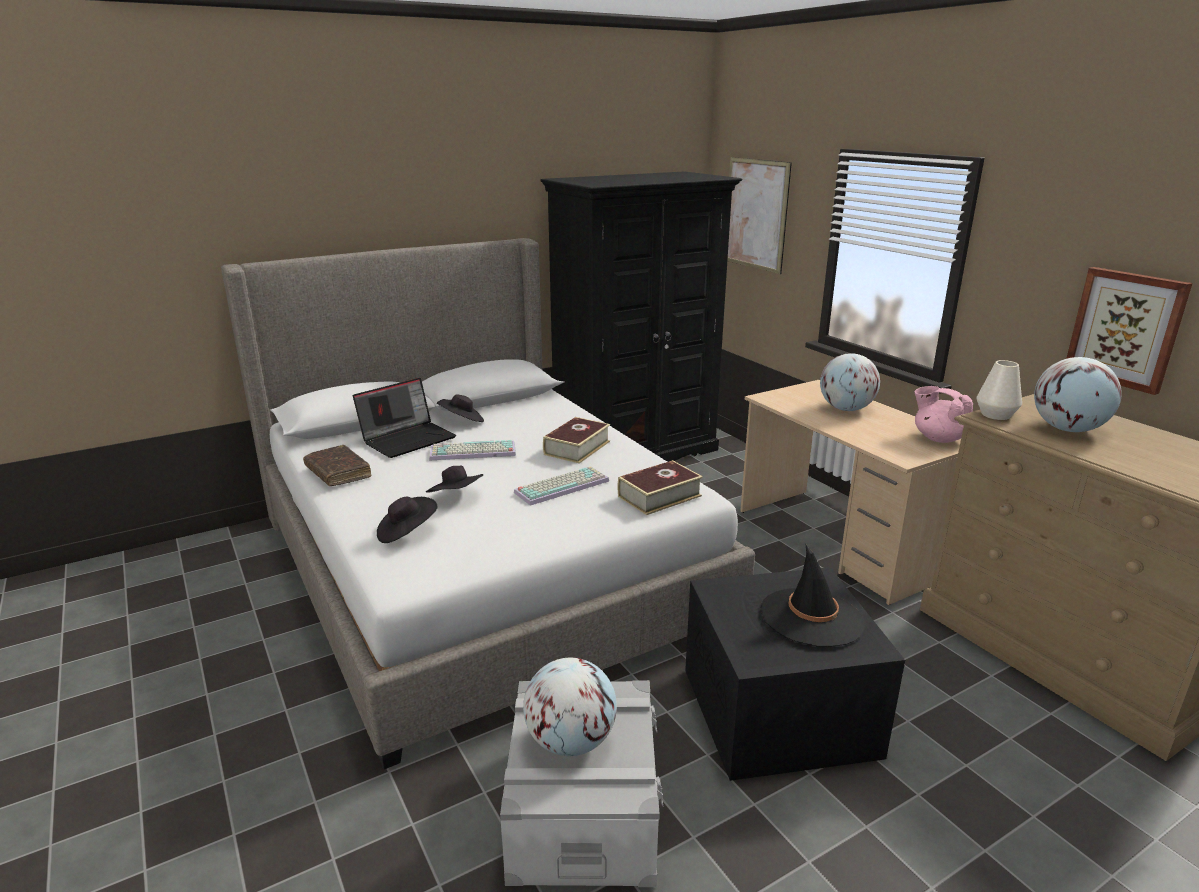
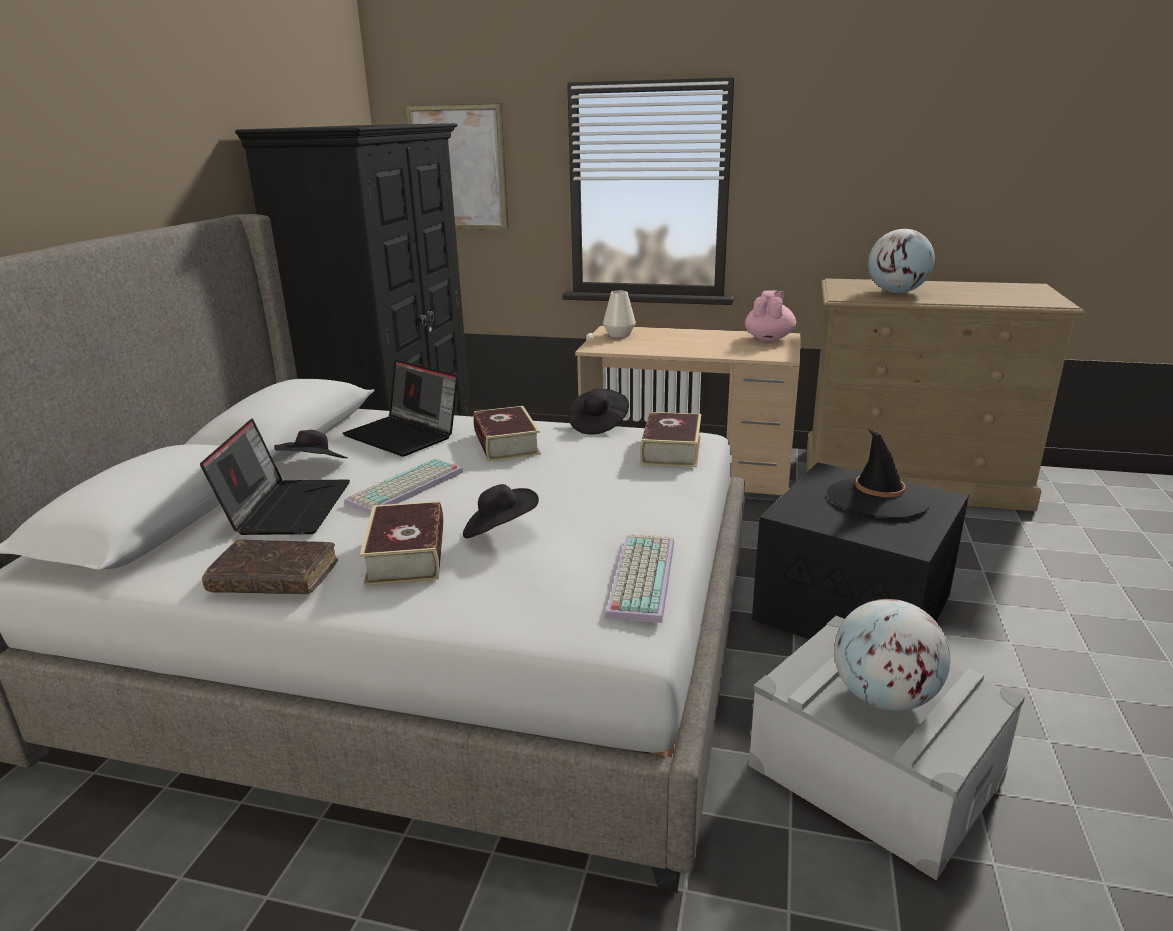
camera: 45 degrees left, 0 degrees up
(399, 488) = (406, 555): none -> book
(406, 533) = (526, 587): black hat -> black hat (598, 424)
(538, 419) = (405, 435): none -> laptop
(562, 486) = (571, 477): keyboard -> keyboard (639, 576)
(846, 409) = (670, 338): globe -> none
(938, 438) = (769, 338): pink teapot -> pink teapot turned 105 degrees clockwise
(996, 415) = (845, 295): white vase -> white vase (619, 335)
(1126, 329) = (887, 208): picture -> none

